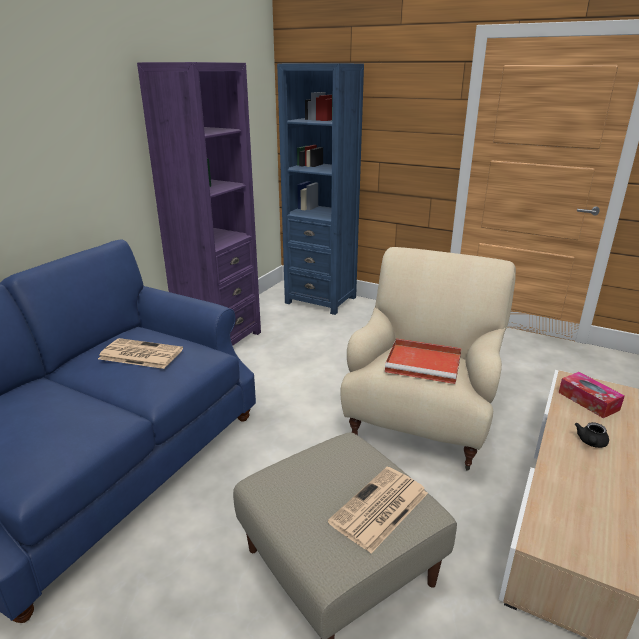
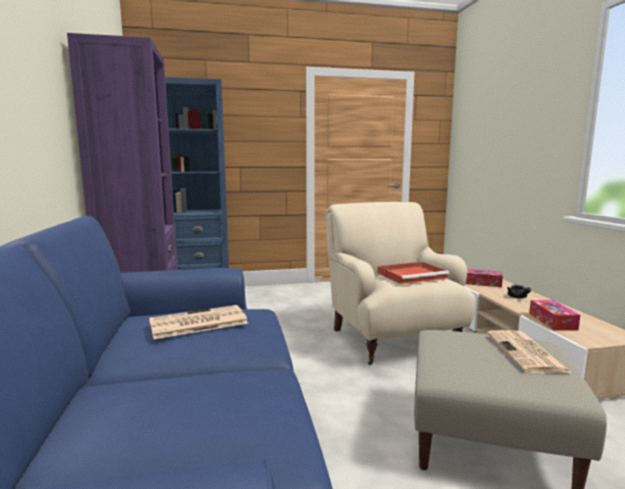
camera: 40 degrees left, 15 degrees down
(555, 495) = (552, 321): none -> tissue box

